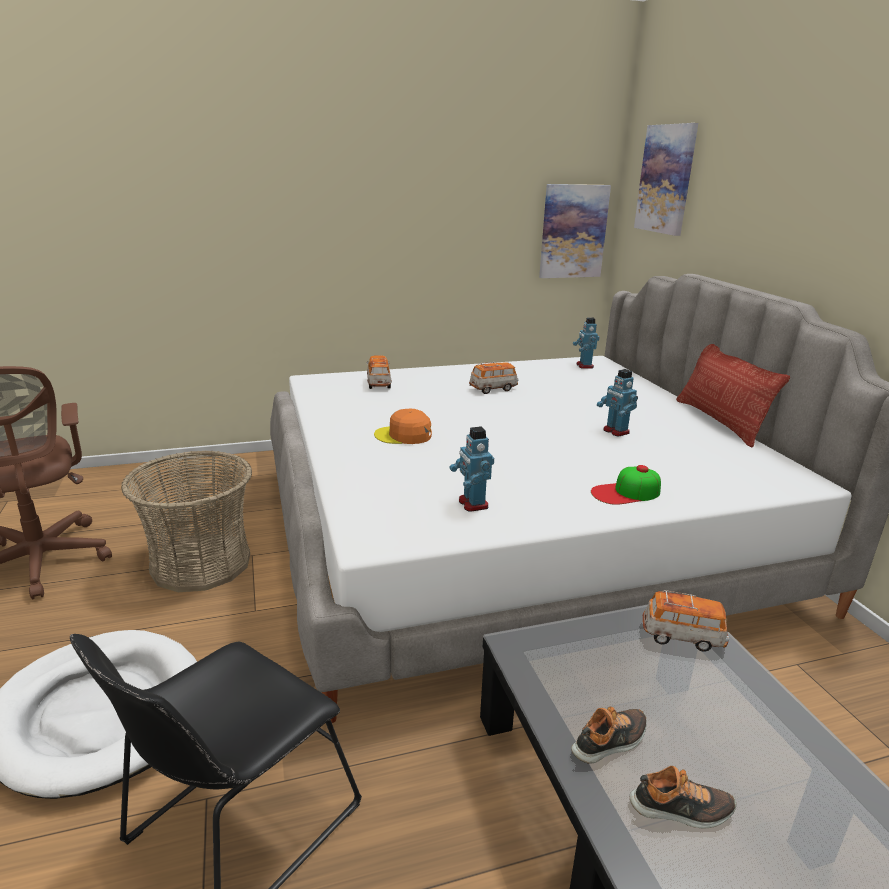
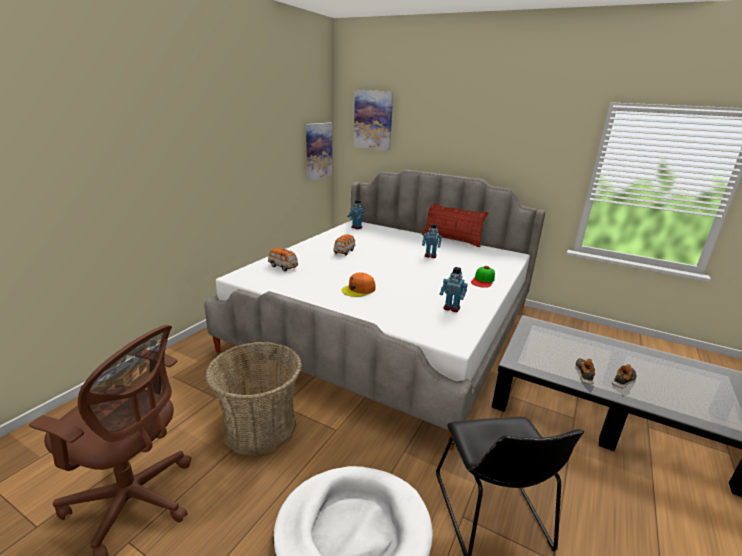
camera: 45 degrees left, 0 degrees up
(682, 637) = (543, 330): toy car -> none

